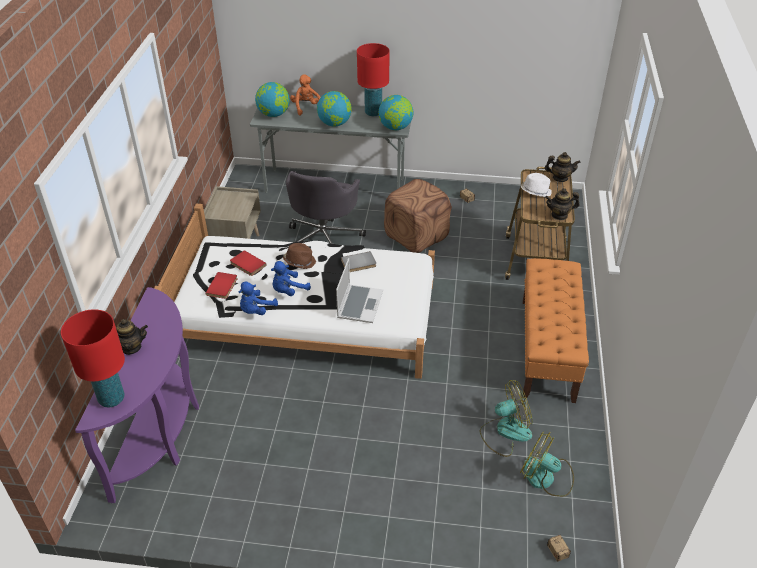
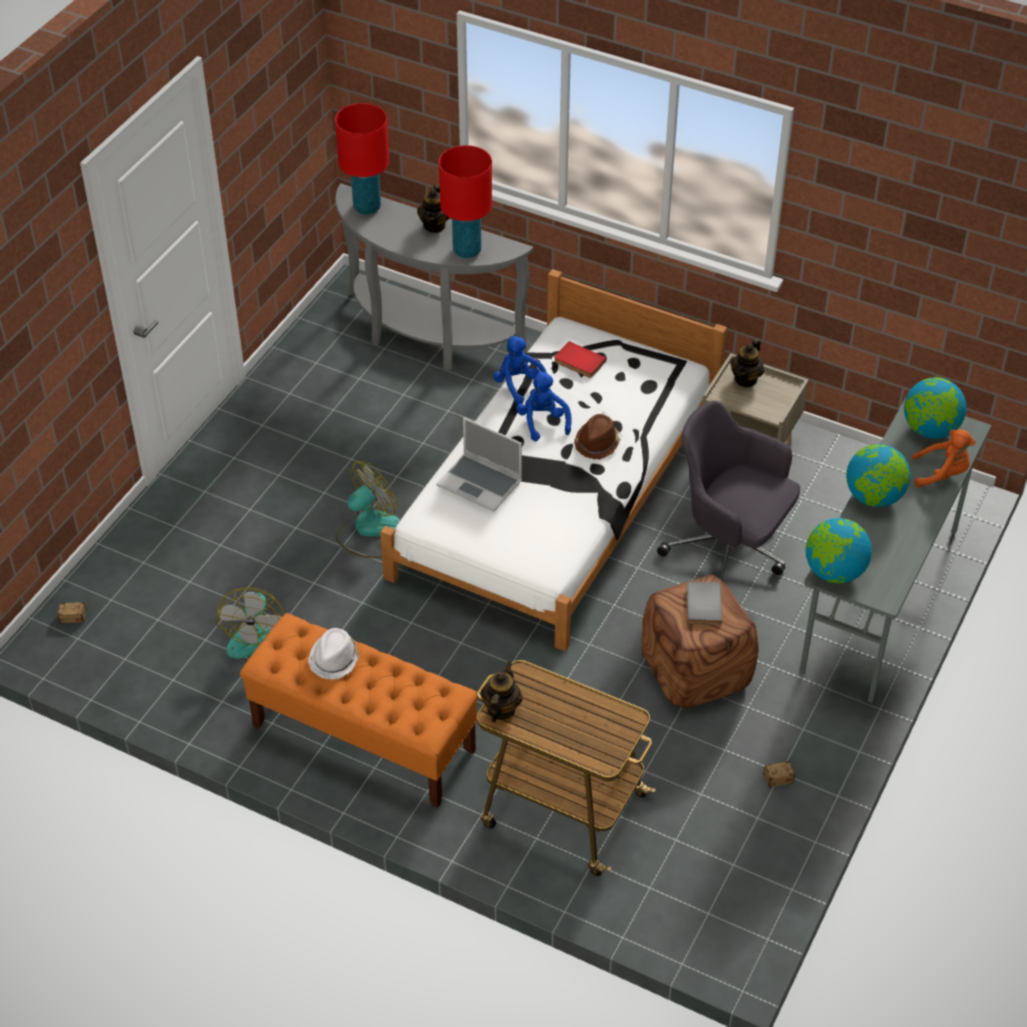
camera: 110 degrees right, 5 degrees up
(162, 432) = (425, 337): purple console table -> grey console table
(247, 265) = (613, 390): red book -> none
(359, 264) = (565, 503): grey book -> grey book (702, 604)
(373, 112) = (897, 556): red table lamp -> red table lamp (467, 250)
(535, 191) = (580, 706): white hat -> white hat (334, 659)
(546, 477) = (165, 646): fan -> fan (368, 530)
(560, 178) = (602, 755): teapot -> teapot (746, 379)

